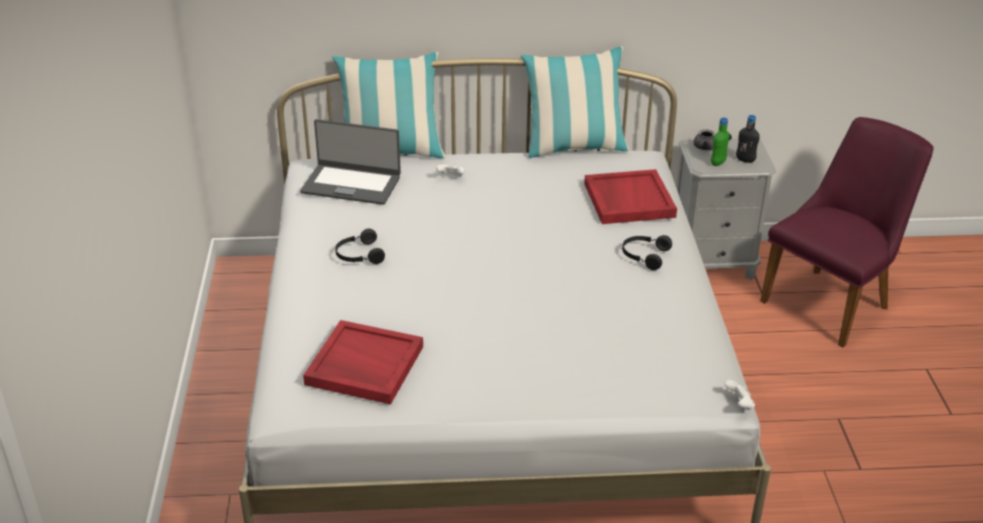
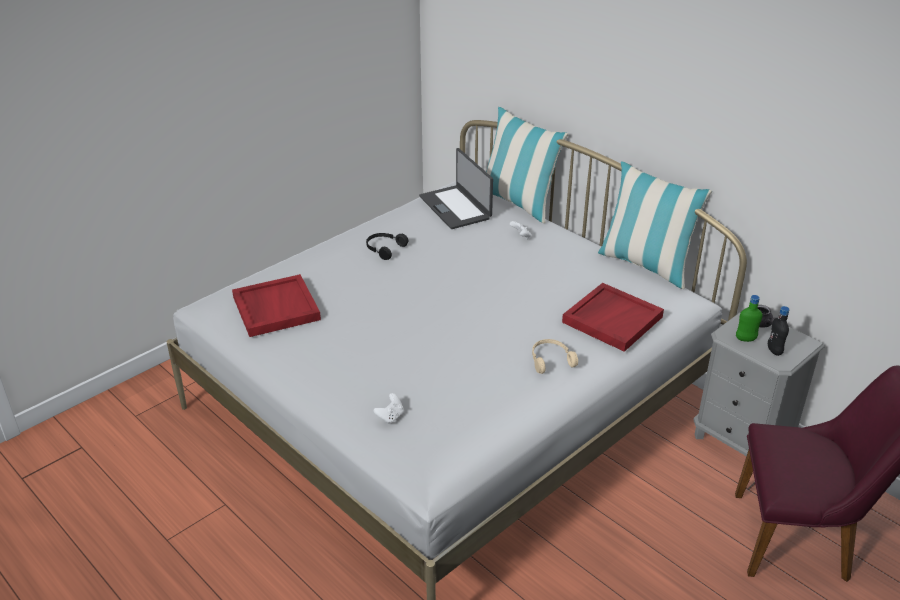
camera: 50 degrees right, 0 degrees up
(644, 256) = (550, 360): black headphones -> beige headphones
(739, 404) = (432, 494): white game controller -> white game controller (390, 416)

